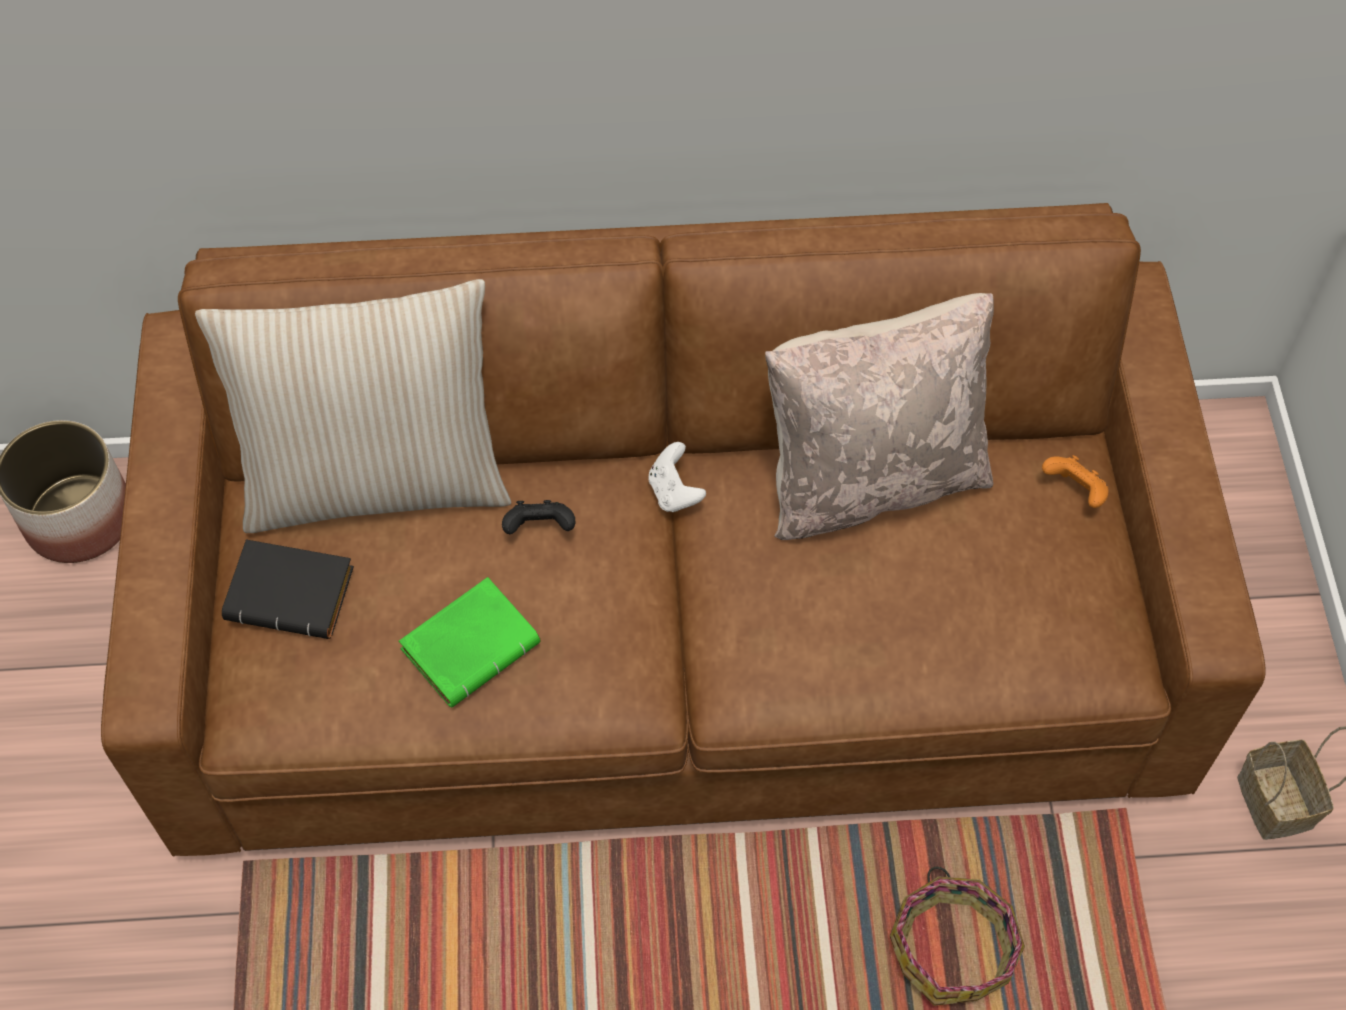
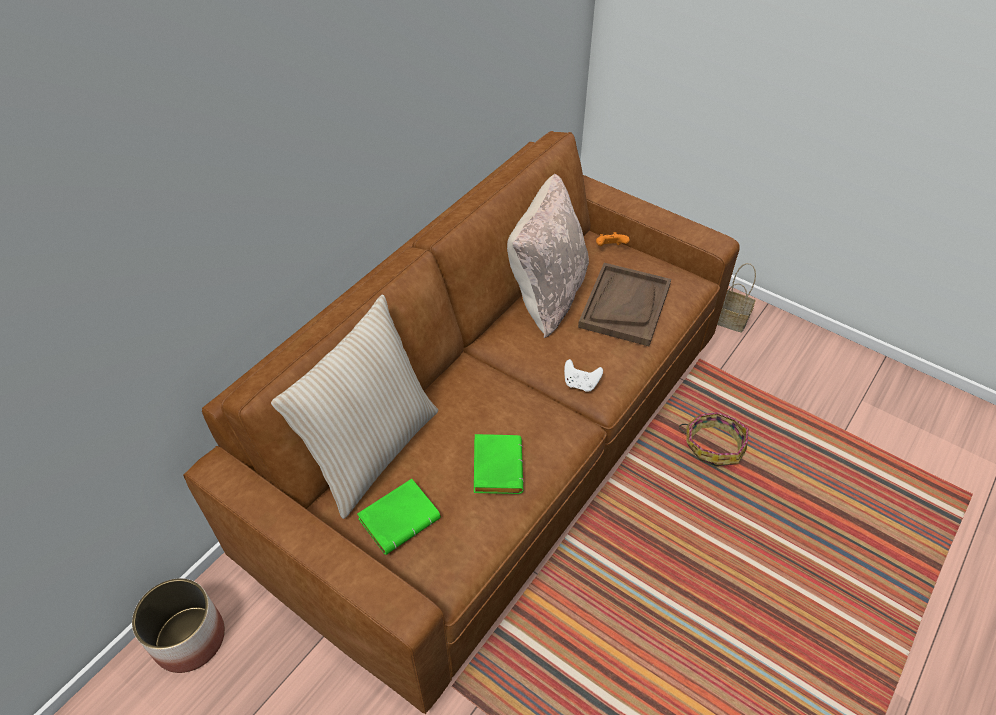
camera: 50 degrees left, 10 degrees down
(295, 593) = (400, 517): black book -> green book
(540, 529) = (461, 407): black game controller -> none
(674, 492) = (488, 356): white game controller -> white game controller (580, 383)
(951, 599) = (624, 305): none -> brown tray

